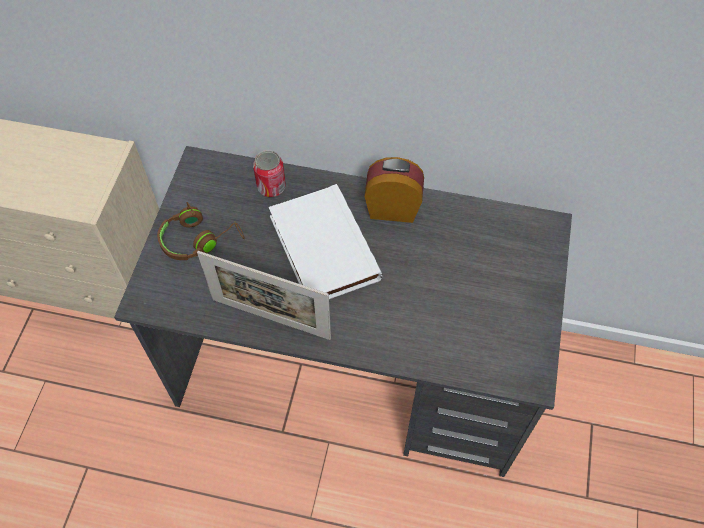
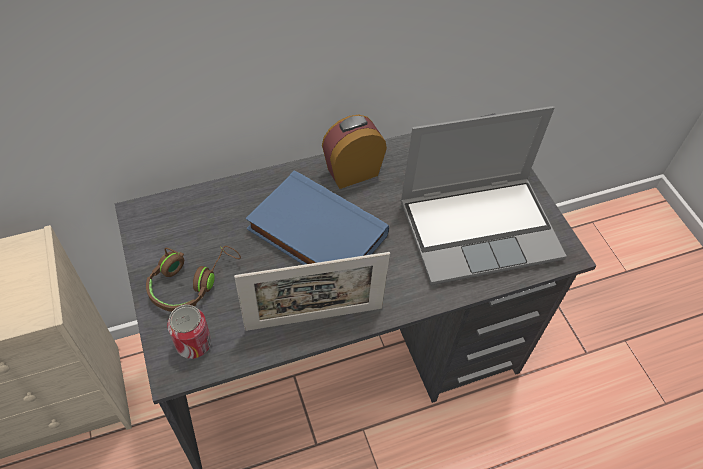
camera: 35 degrees left, 5 degrees down
(271, 187) = (228, 203): can -> can (193, 344)
(321, 248) = (314, 234): white book -> blue book
(469, 316) = (480, 229): none -> laptop

